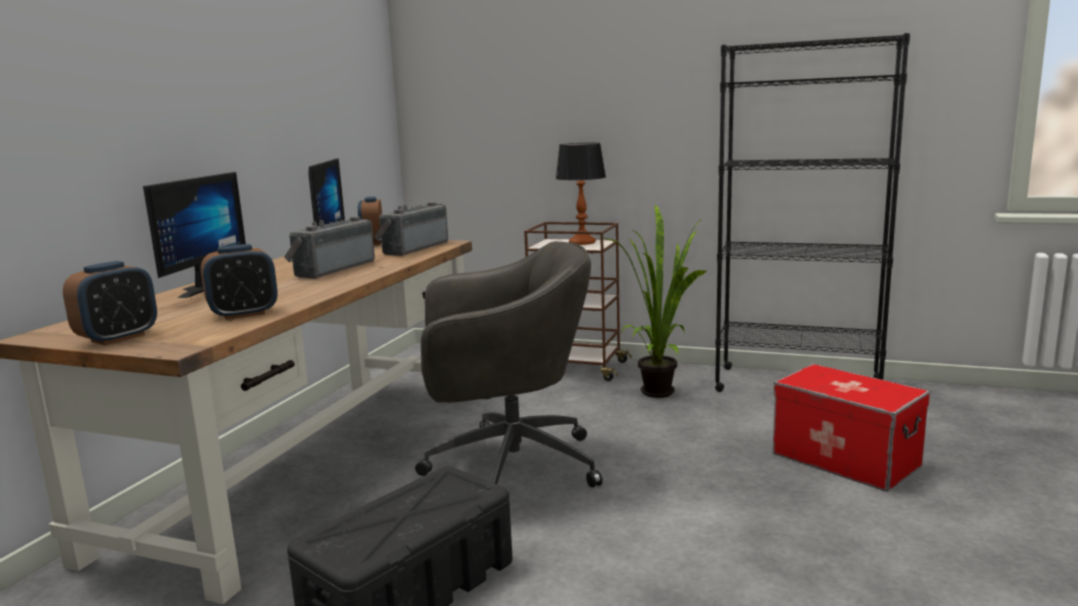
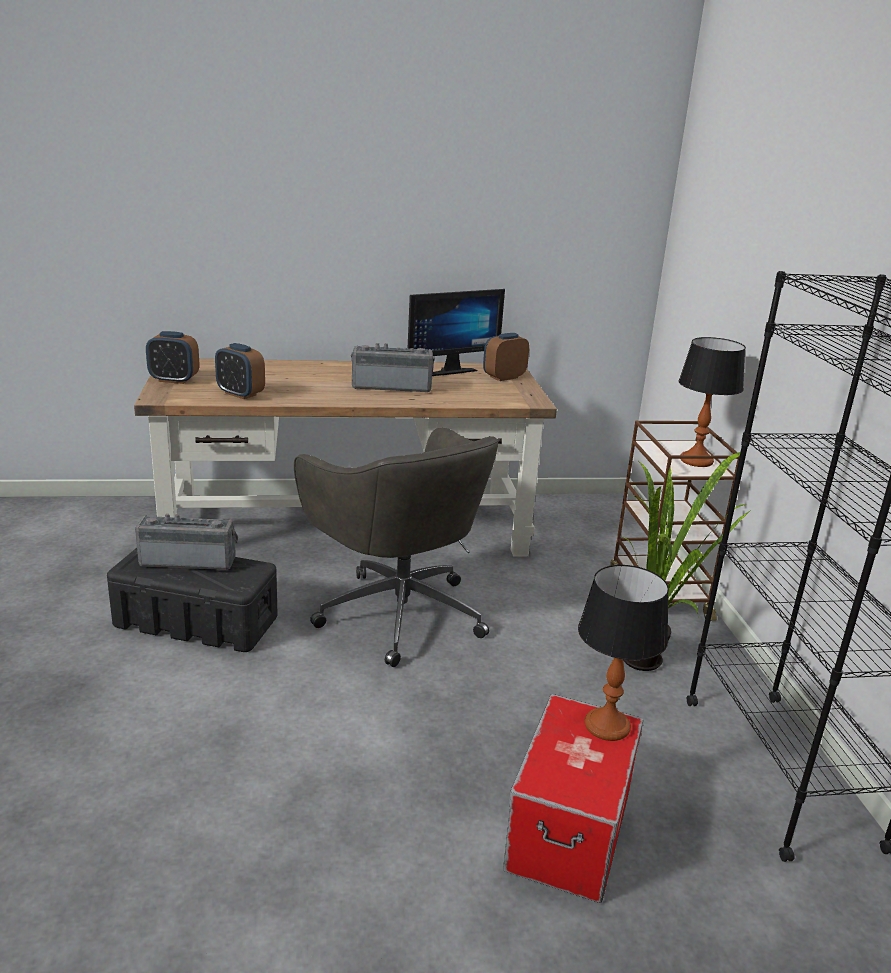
camera: 60 degrees right, 10 degrees up
(197, 288) = (304, 365): monitor -> none
(413, 248) = (496, 394): radio -> radio (189, 560)
(820, 373) = (607, 725): none -> table lamp

